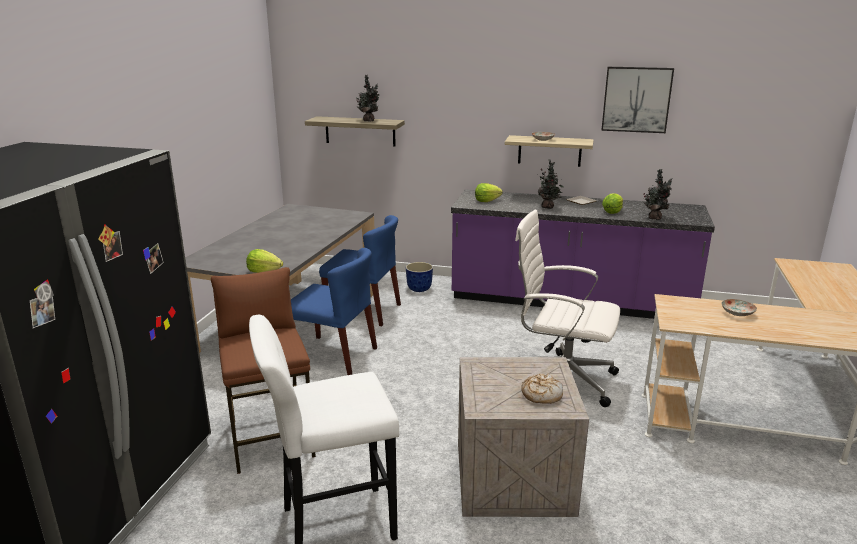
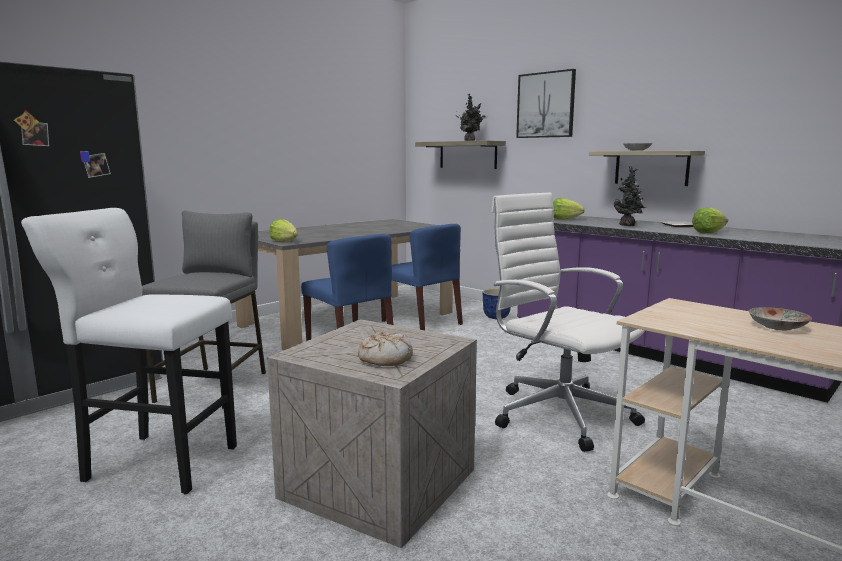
camera: 30 degrees right, 10 degrees down
(271, 438) = (214, 387): brown stool -> grey stool
(636, 99) = (762, 95): picture -> picture (546, 105)
(655, 218) = (762, 239): potted plant -> none

